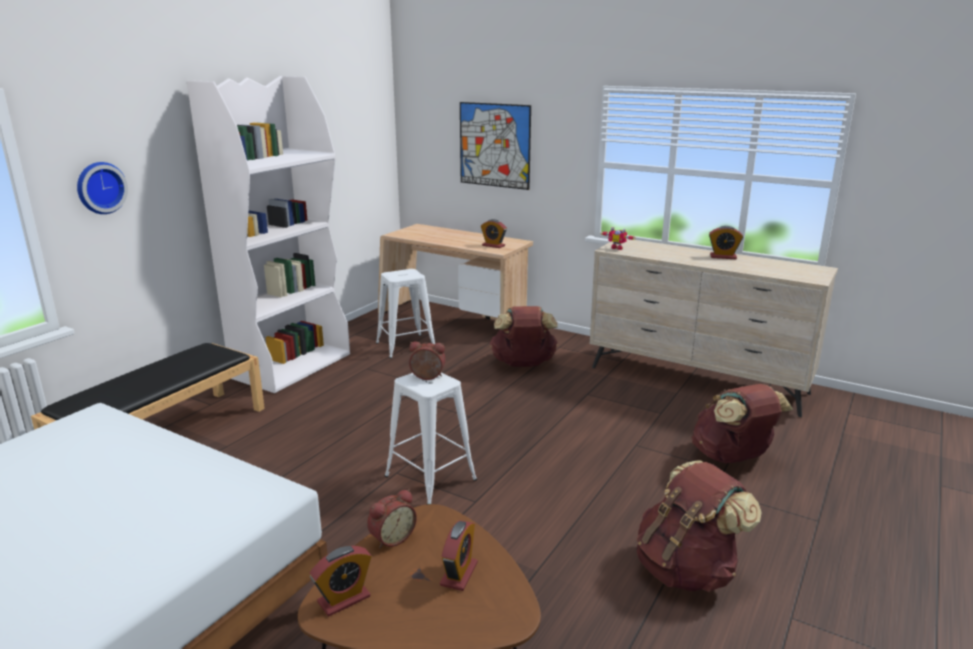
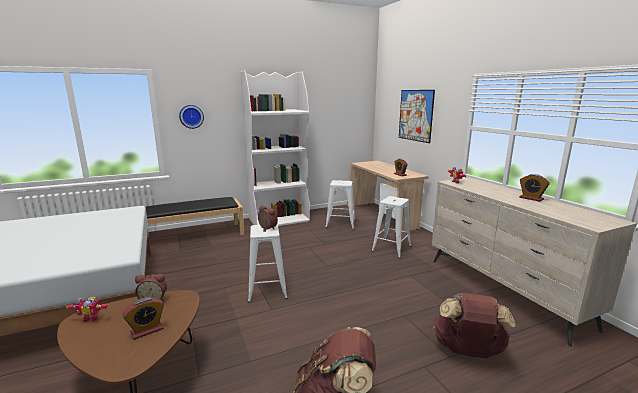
camera: 35 degrees right, 5 degrees down
(344, 599) = (92, 318): alarm clock -> toy robot
(523, 364) = (391, 248): brown backpack -> white stool

